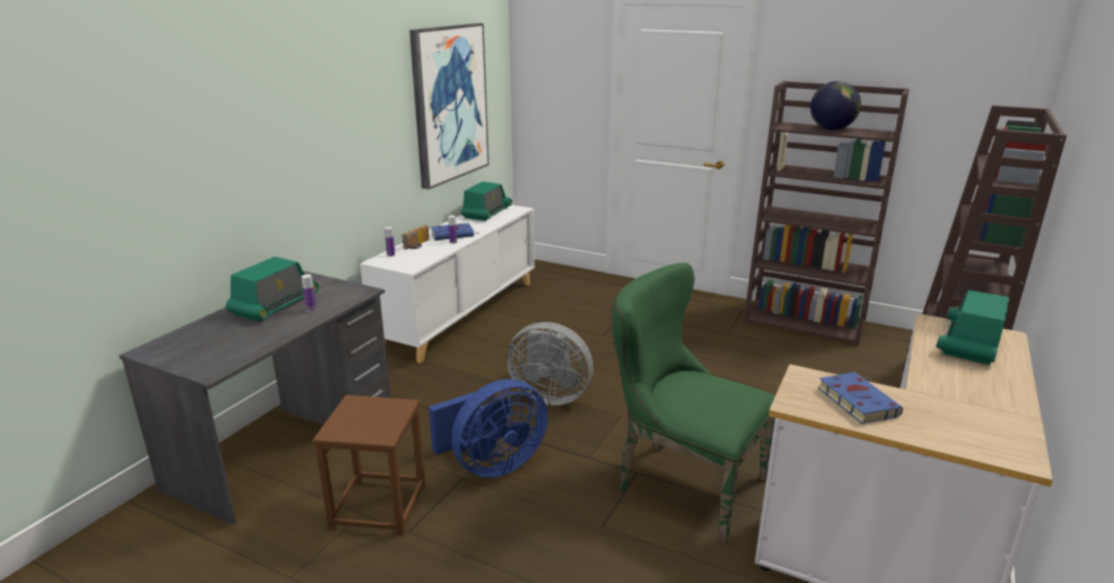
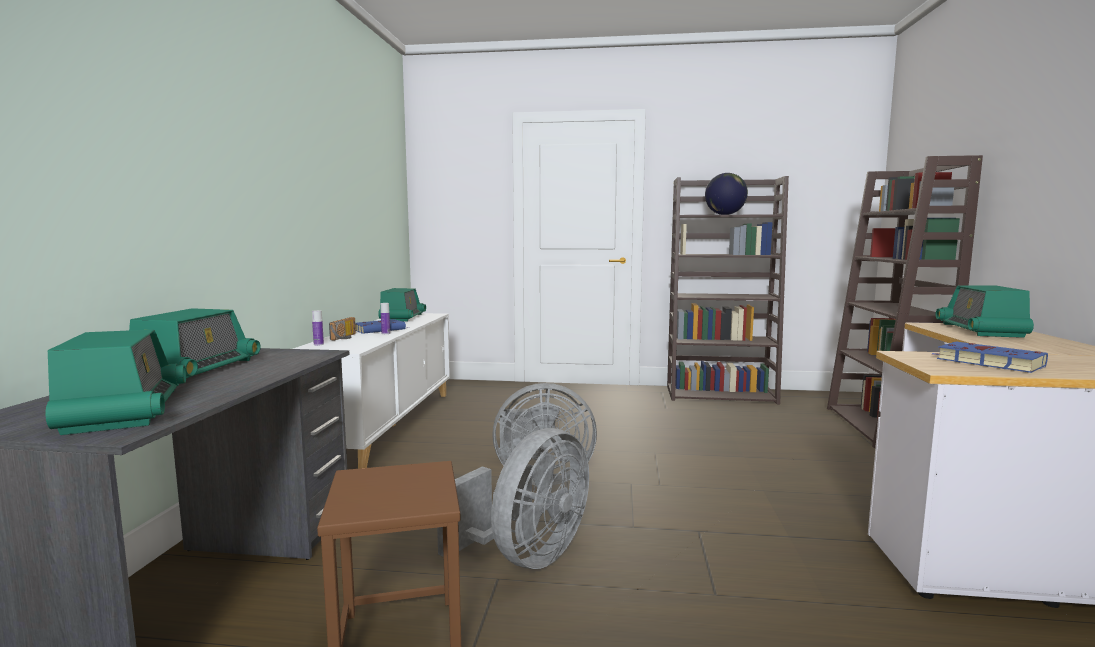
camera: 20 degrees left, 15 degrees down
(220, 349) = (125, 410): none -> radio
(311, 309) = (258, 369): bottle -> none
(449, 103) = (363, 200): picture -> none
(492, 465) = (526, 556): blue fan -> grey fan
(681, 482) = (753, 531): green chair -> none

